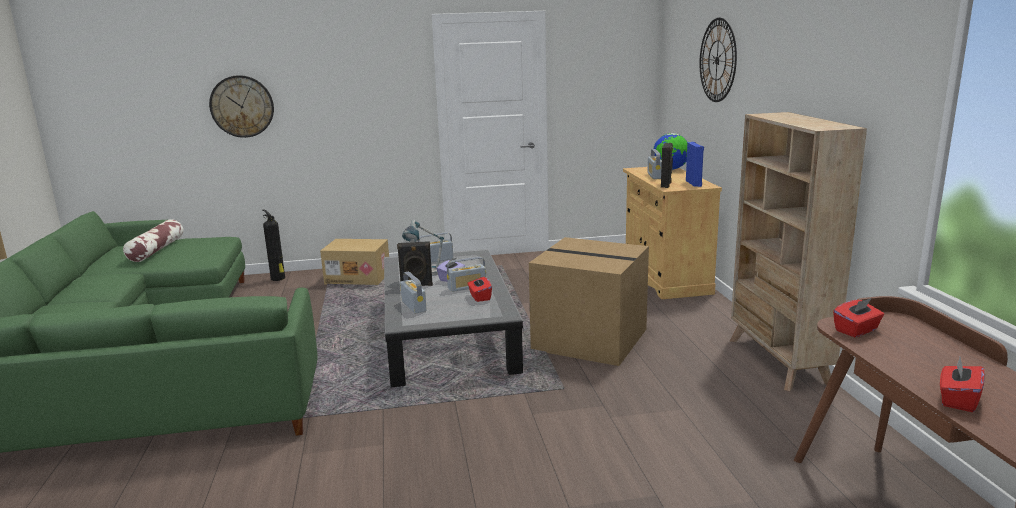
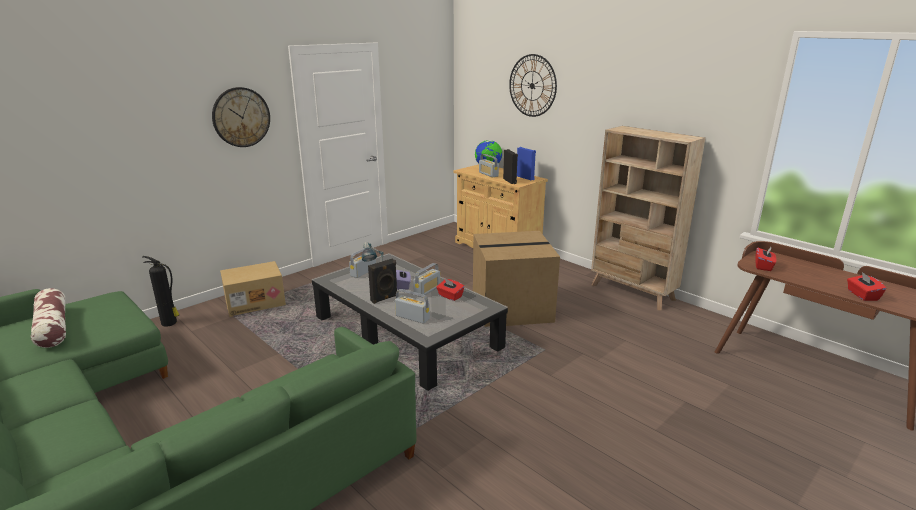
camera: 35 degrees left, 5 degrees up
(242, 106) = (103, 149): wall clock -> wall clock (241, 117)

